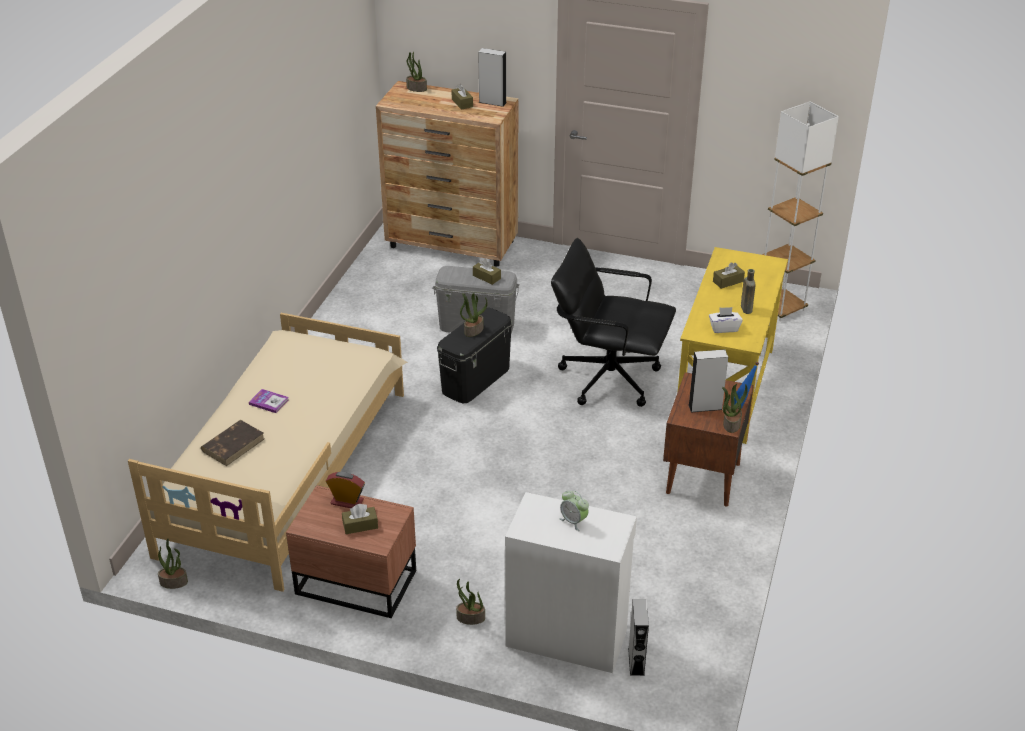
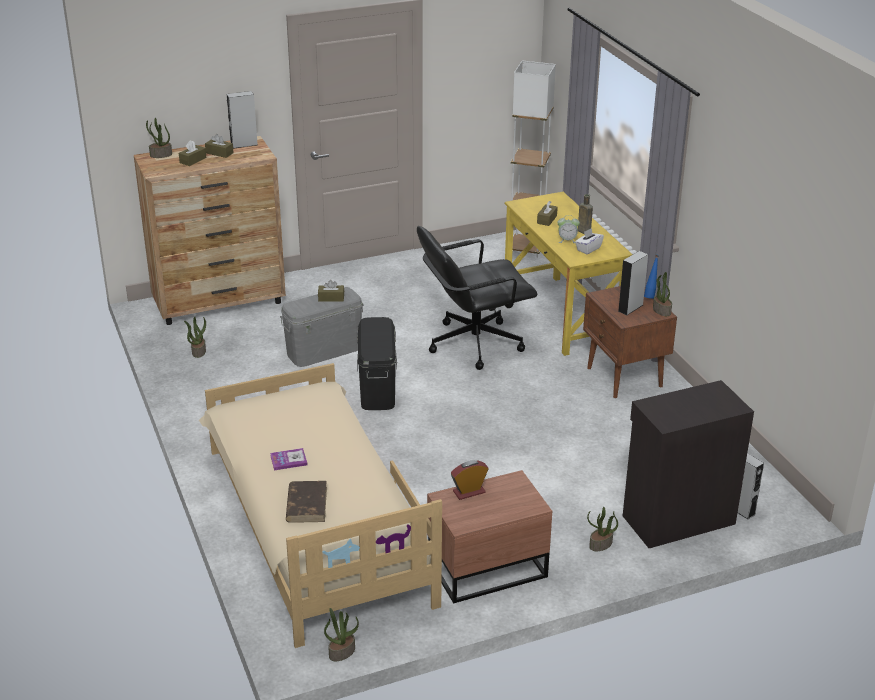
camera: 40 degrees left, 5 degrees down
(360, 525) = (503, 502): brown tissue box -> brown tissue box (193, 160)
(473, 330) = (376, 338): potted plant -> potted plant (198, 351)
(566, 636) = (677, 519): white cabinet -> black cabinet
(573, 521) = (689, 402): alarm clock -> alarm clock (567, 240)

